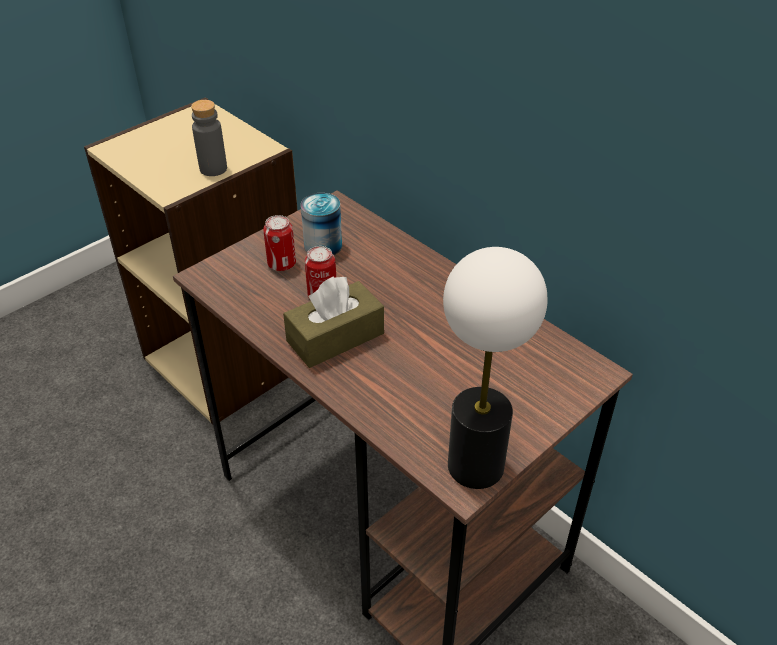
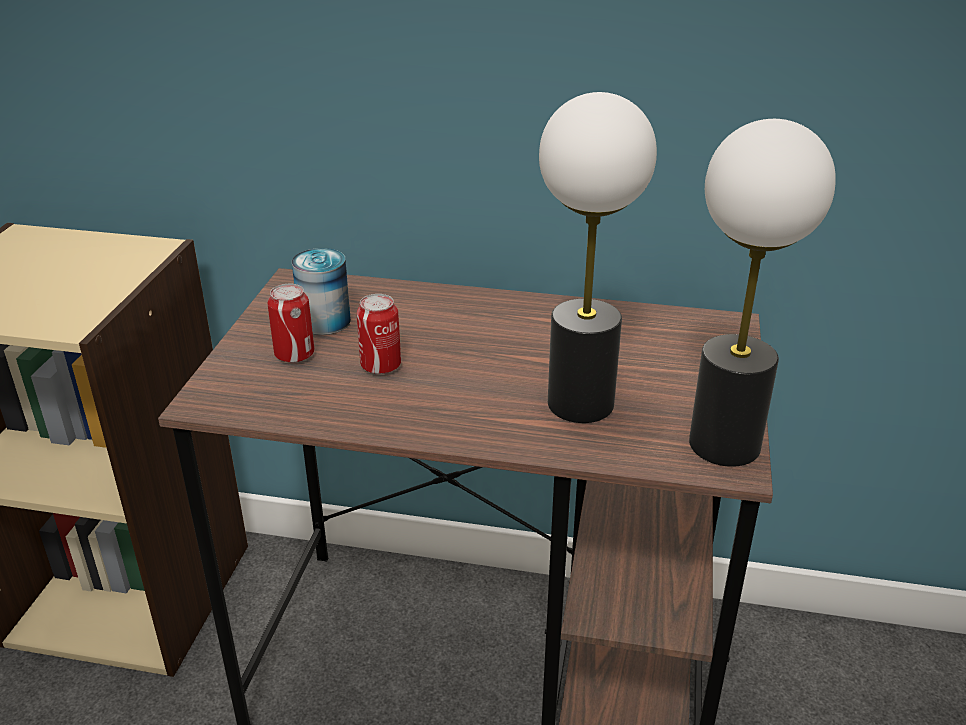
camera: 35 degrees left, 10 degrees down
(213, 169) = (107, 285): grey bottle -> none
(335, 337) = (443, 397): brown tissue box -> none
(415, 385) = (581, 404): none -> table lamp

